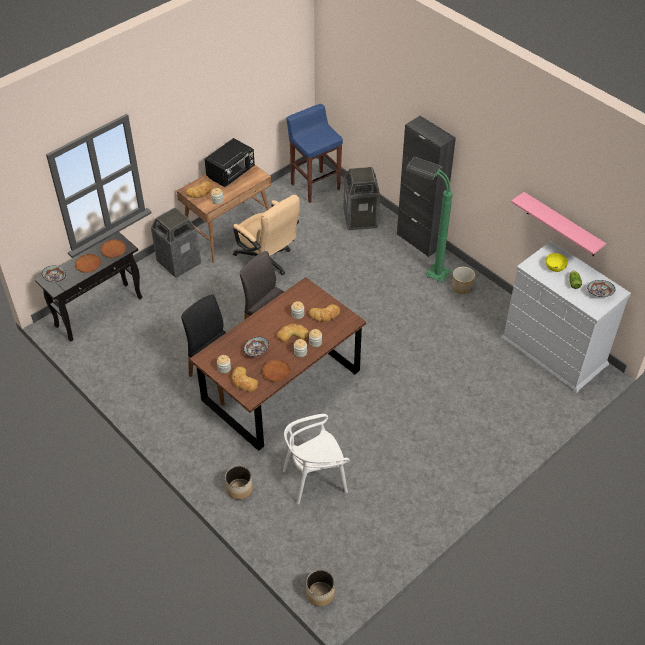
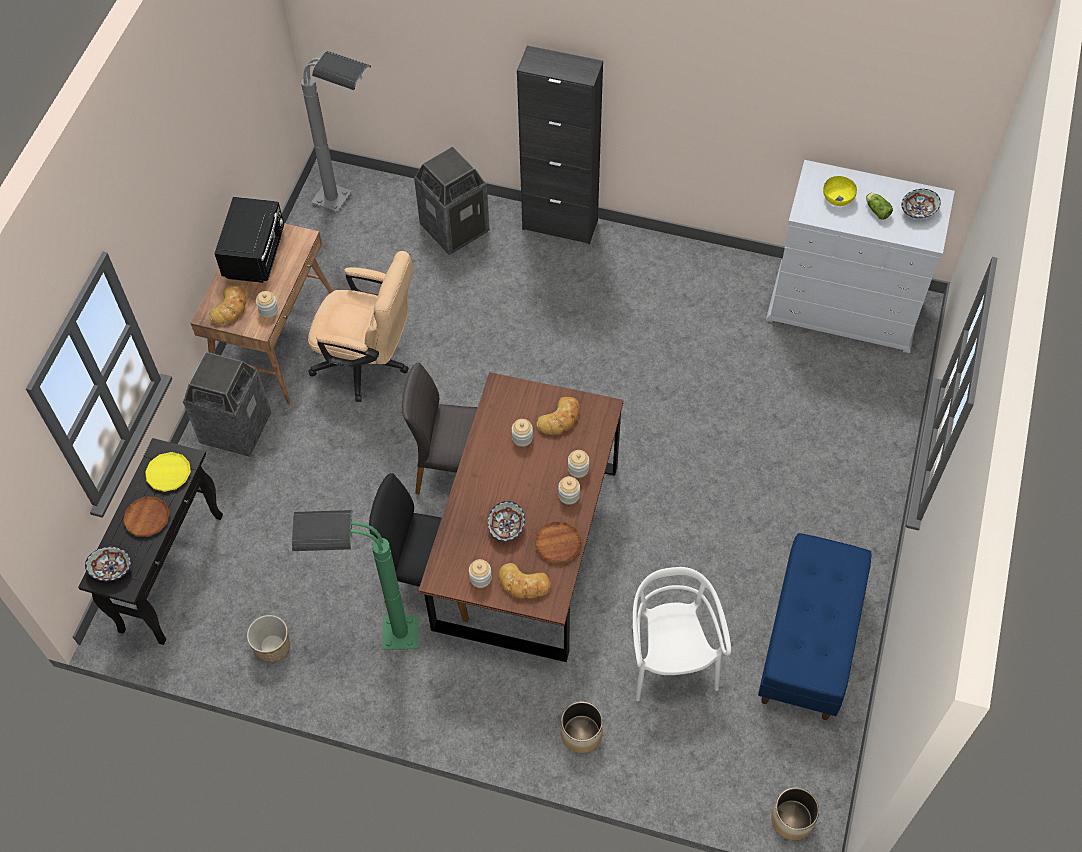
camera: 30 degrees left, 10 degrees up
(113, 250) = (168, 473): brown plate -> yellow plate
(292, 334) = (537, 473): bread -> none
(315, 186) = (351, 205): blue stool -> grey floor lamp
(315, 479) = (670, 660): white chair -> white chair turned 135 degrees clockwise
(399, 511) = (809, 643): none -> blue bench
(424, 269) = (598, 266): green floor lamp -> green floor lamp (375, 636)
(461, 287) = (665, 269): planter -> planter (272, 647)
(562, 225) = (819, 133): pink shelf -> none

